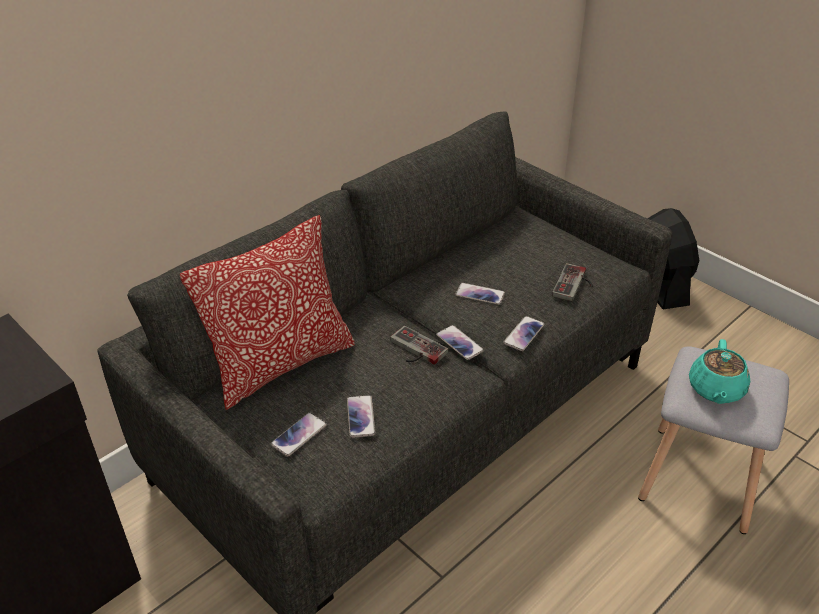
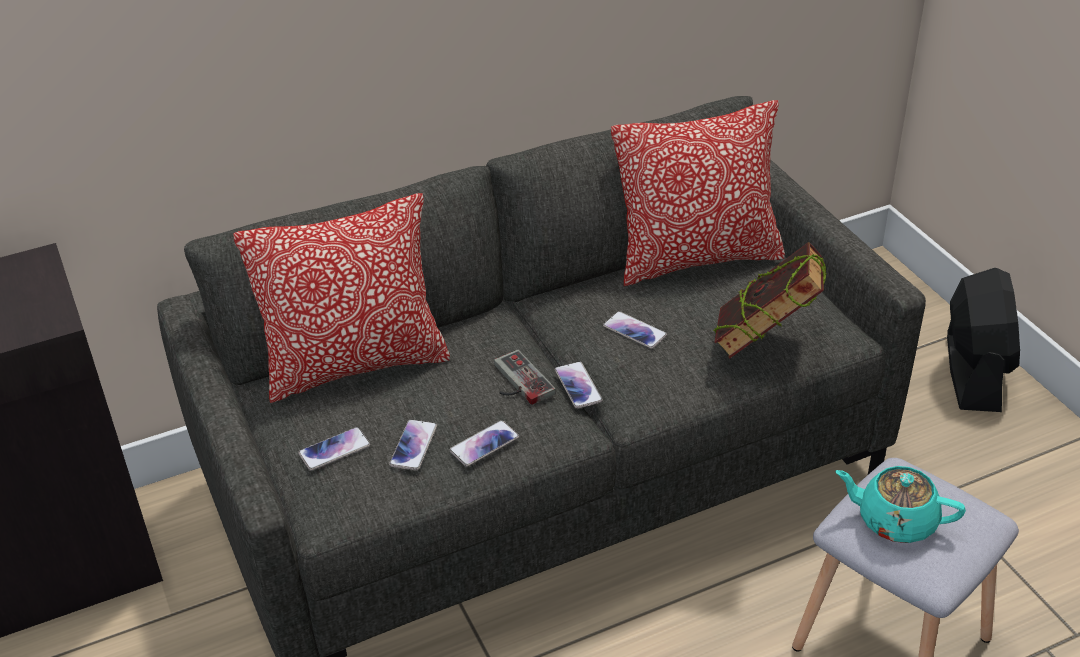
camera: 20 degrees right, 0 degrees up
(494, 234) = (697, 258): none -> pillow
(524, 334) = (663, 392): phone -> phone (484, 444)
(575, 285) = (765, 344): game controller -> book
(716, 389) = (895, 520): turquoise teapot -> turquoise teapot turned 75 degrees clockwise

